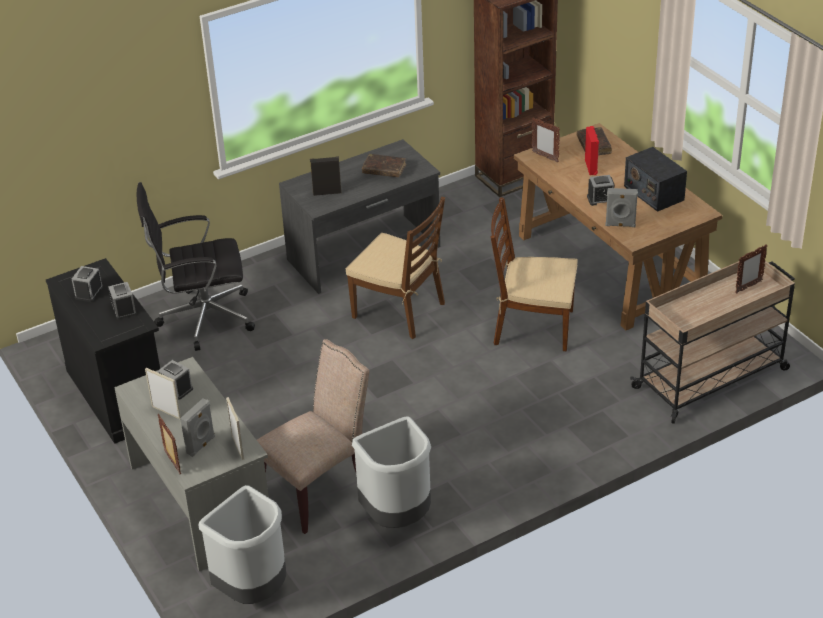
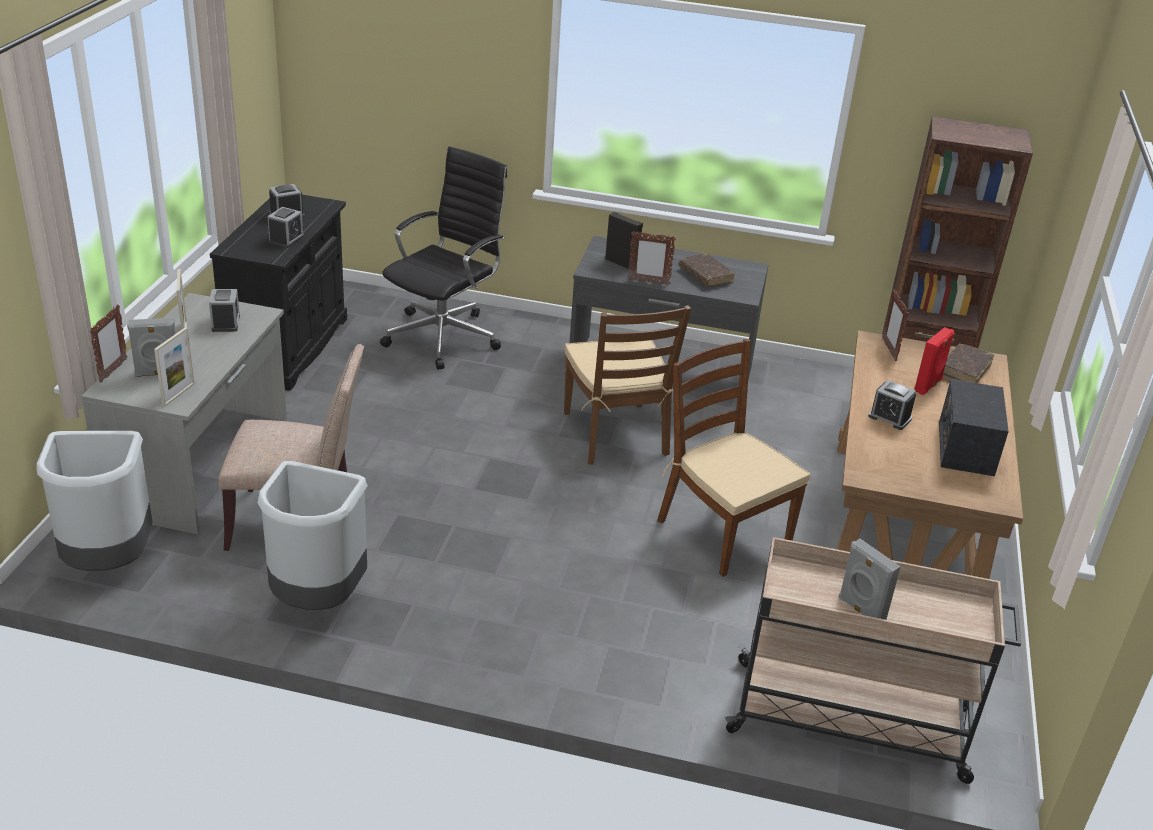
camera: 40 degrees right, 5 degrees down
(203, 318) = (445, 336): black office chair -> black office chair turned 90 degrees clockwise
(620, 225) = (871, 453): grey speaker -> grey speaker (860, 610)
(748, 287) = (944, 614): picture frame -> picture frame (648, 282)

